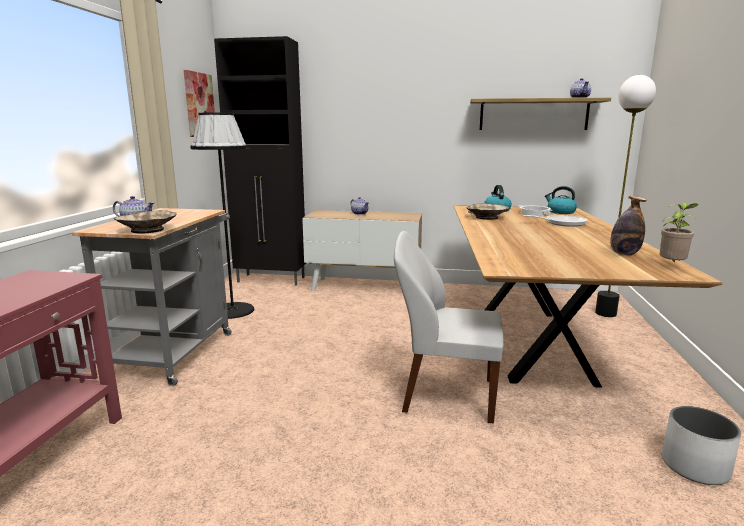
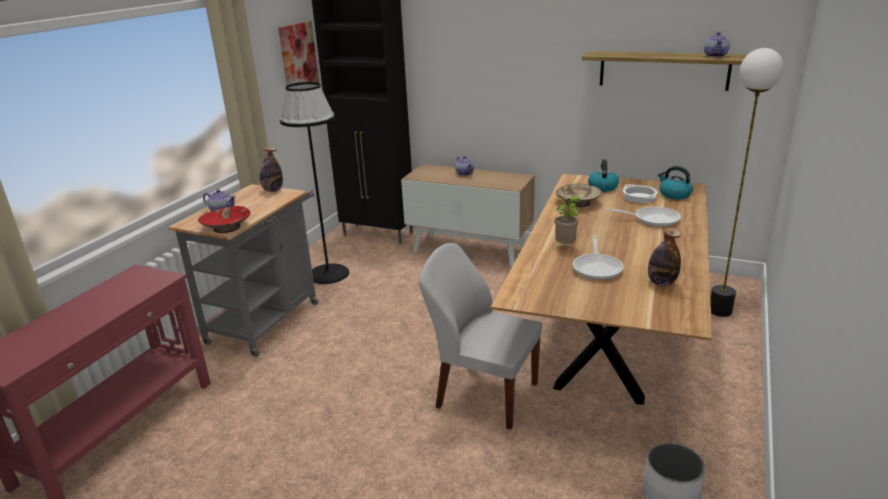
camera: 15 degrees right, 10 degrees up
(148, 230) = (227, 227): beige bowl -> red bowl
(187, 210) = (273, 190): none -> bottle
(554, 248) = (597, 268): none -> frying pan
(672, 266) = (689, 308): potted plant -> potted plant (566, 247)

